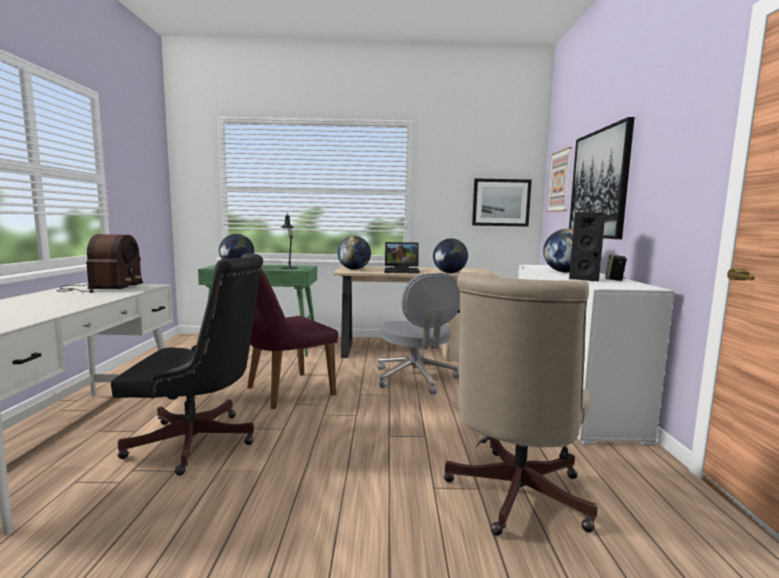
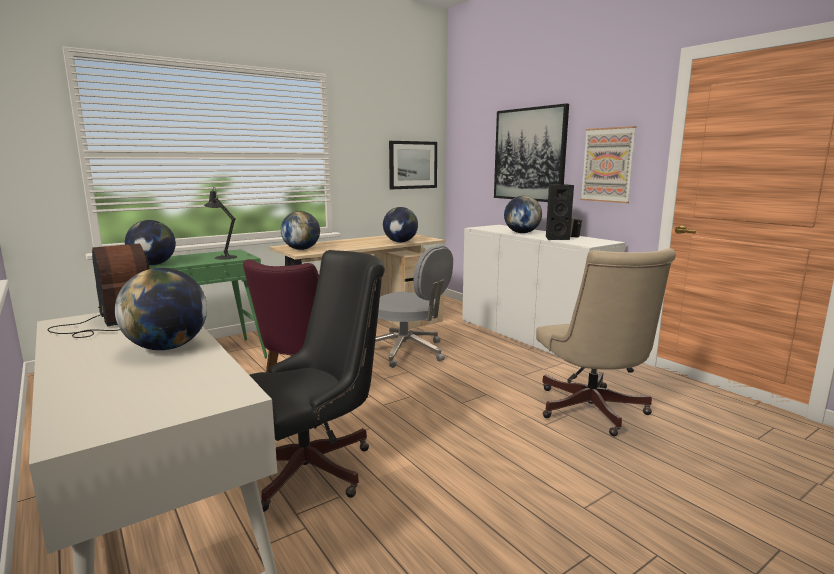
camera: 35 degrees left, 5 degrees up
(67, 303) = (167, 347): none -> globe
(402, 271) = (354, 245): laptop -> none
(560, 181) = (471, 146): picture -> picture (607, 165)

